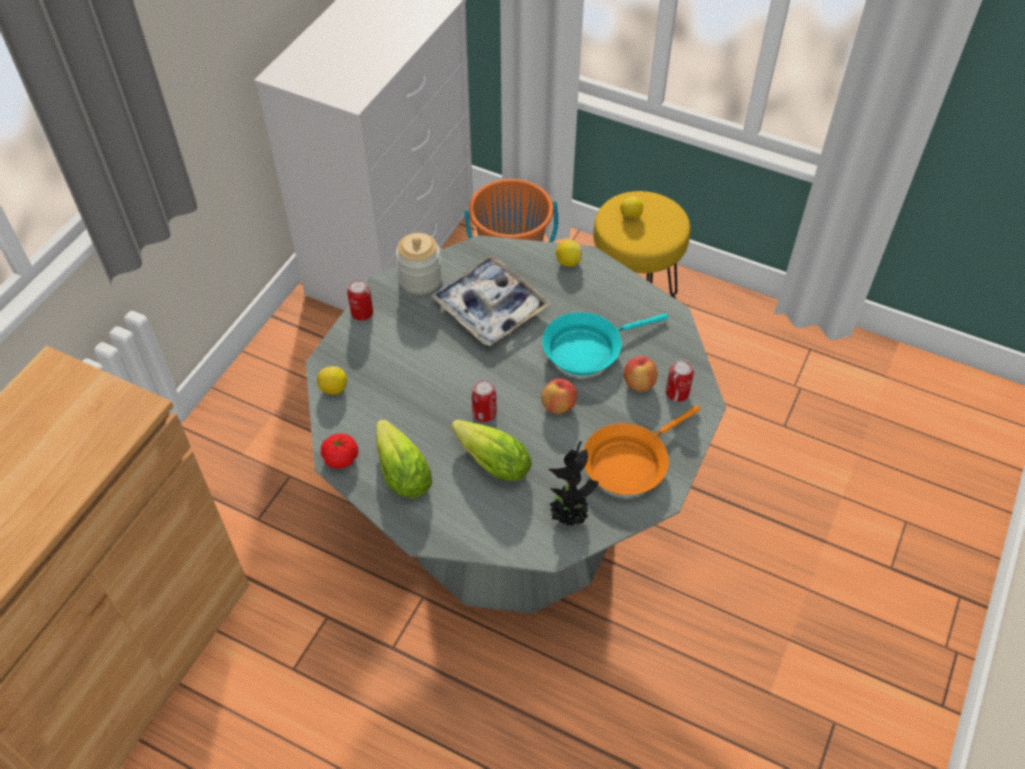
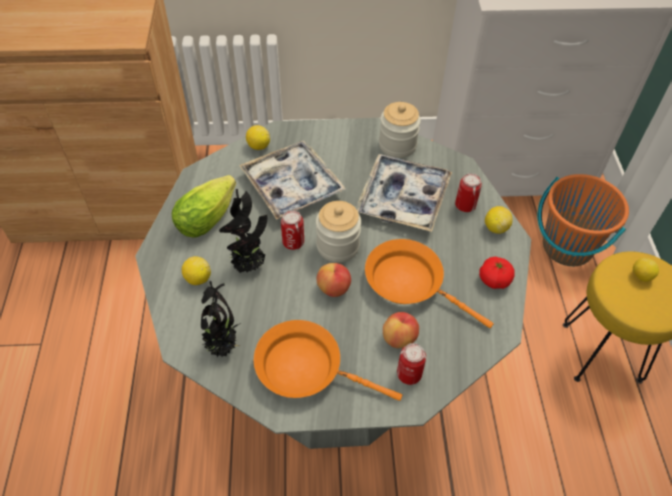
camera: 60 degrees right, 0 degrees up
(341, 458) = (199, 178): tomato -> tomato (494, 280)
(362, 313) = (338, 129): can -> can (465, 205)
(411, 384) = (292, 186): none -> tray
(477, 508) = (198, 278): none -> lemon
(489, 459) = (250, 265): lettuce -> potted plant
(512, 381) = (338, 246): none -> jar
(587, 349) = (410, 283): turquoise frying pan -> orange frying pan

